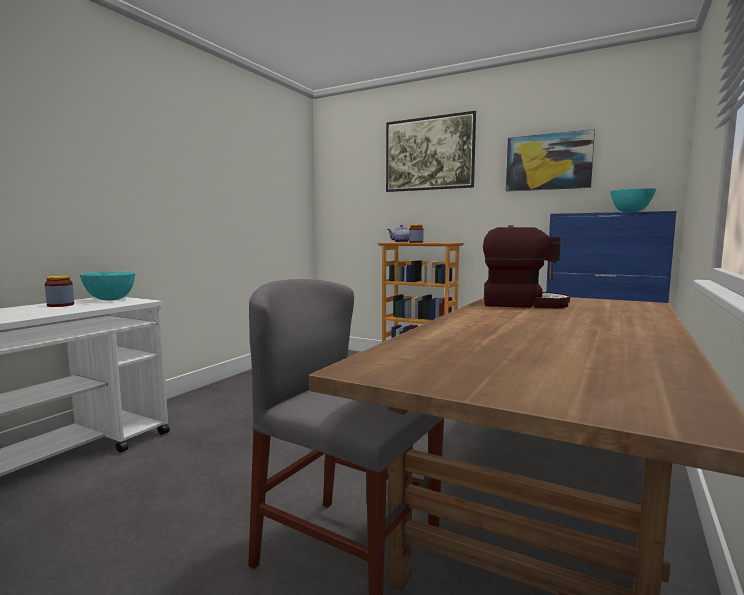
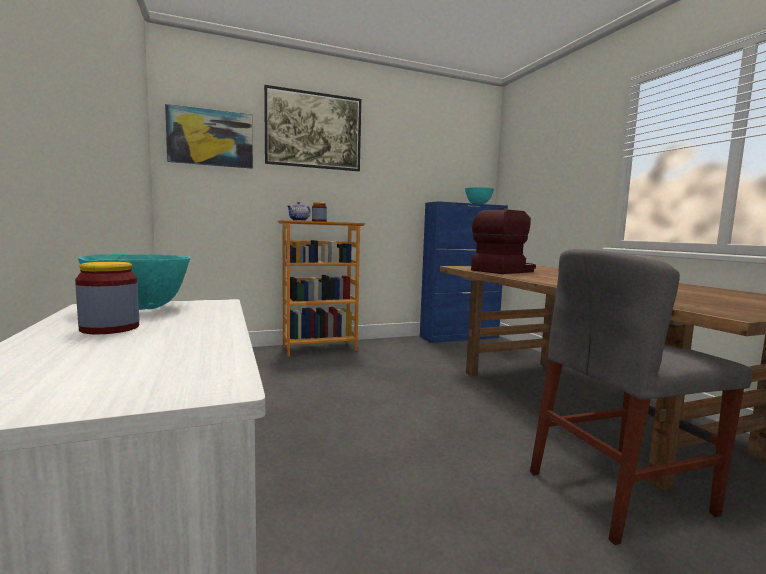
camera: 50 degrees left, 0 degrees up
(548, 162) = (418, 158): picture -> picture (210, 138)

